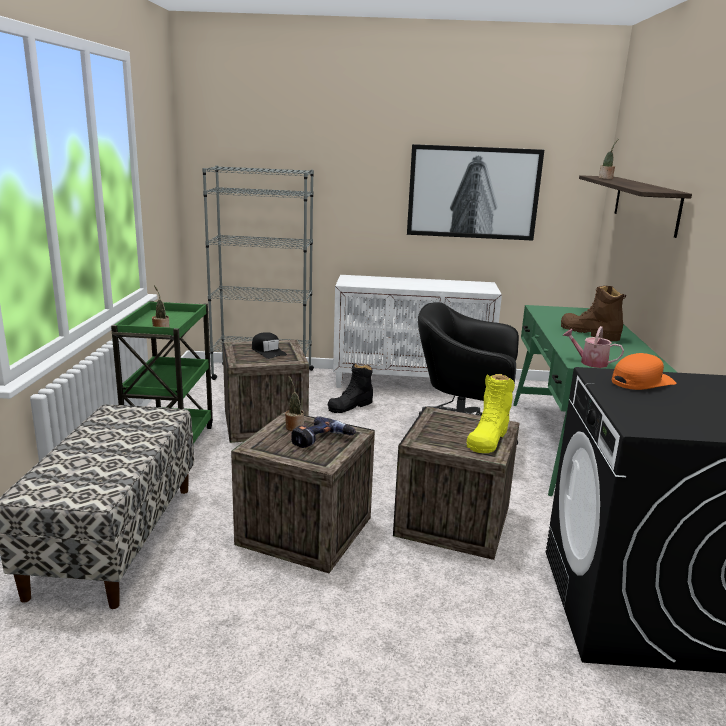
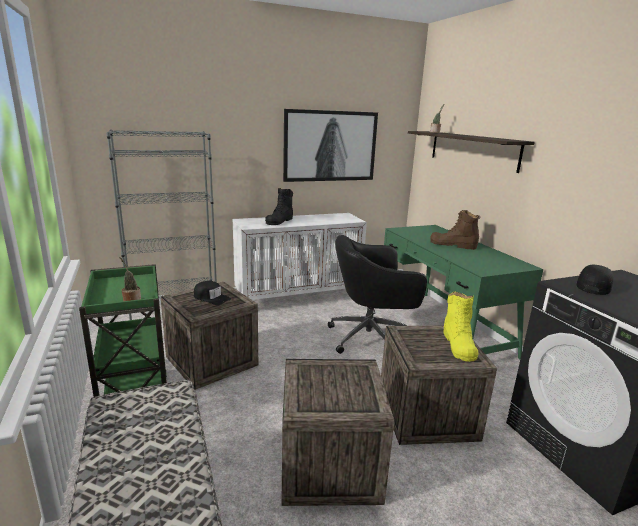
camera: 25 degrees left, 0 degrees up
(294, 426) = (310, 374): potted plant -> none
(322, 441) = (349, 384): power drill -> none
(350, 406) = (269, 327): black boot -> black boot (279, 221)
(589, 362) = (486, 269): watering can -> none
(642, 382) = (593, 286): orange cap -> black cap

